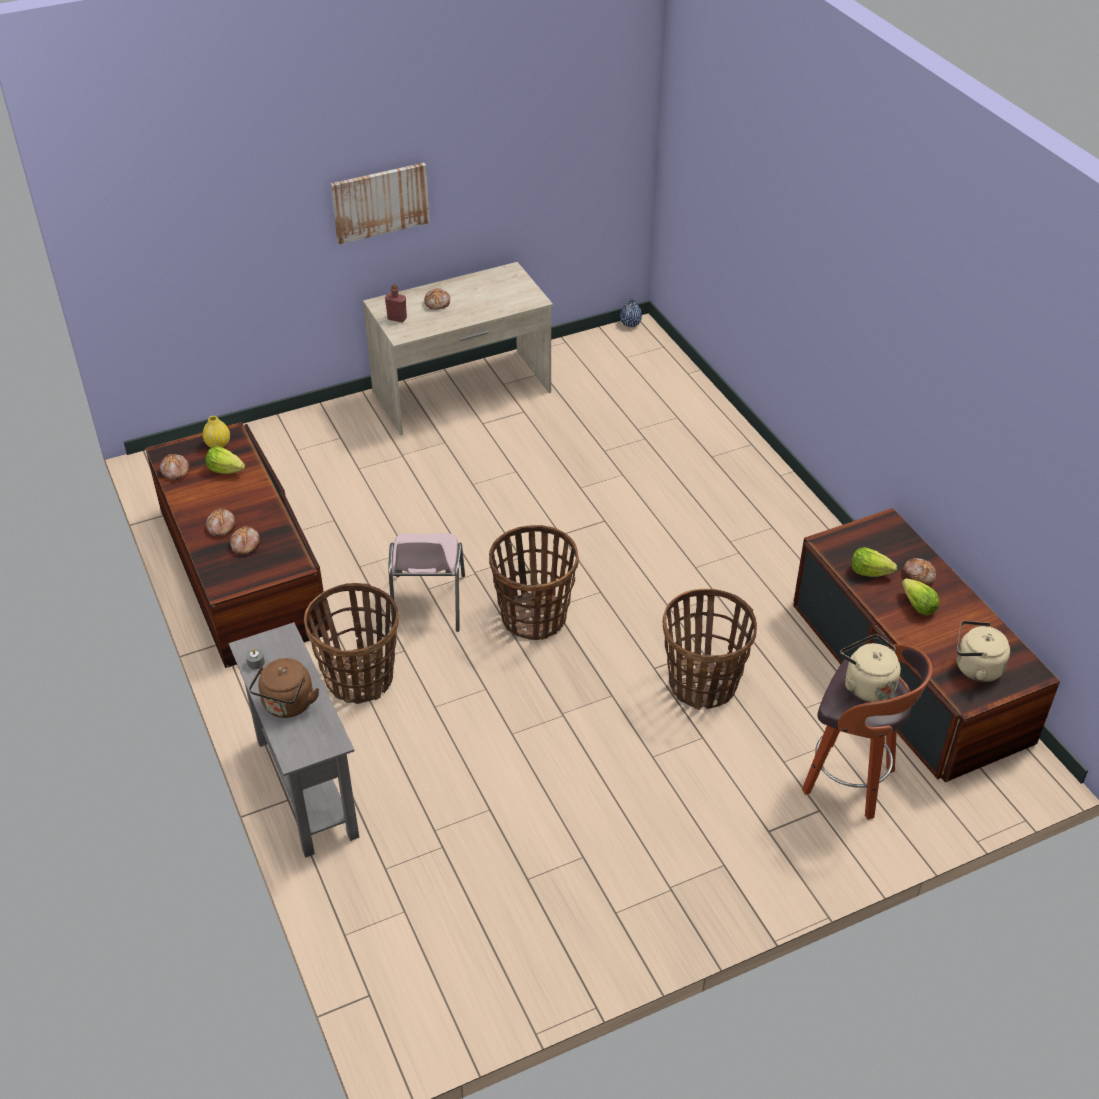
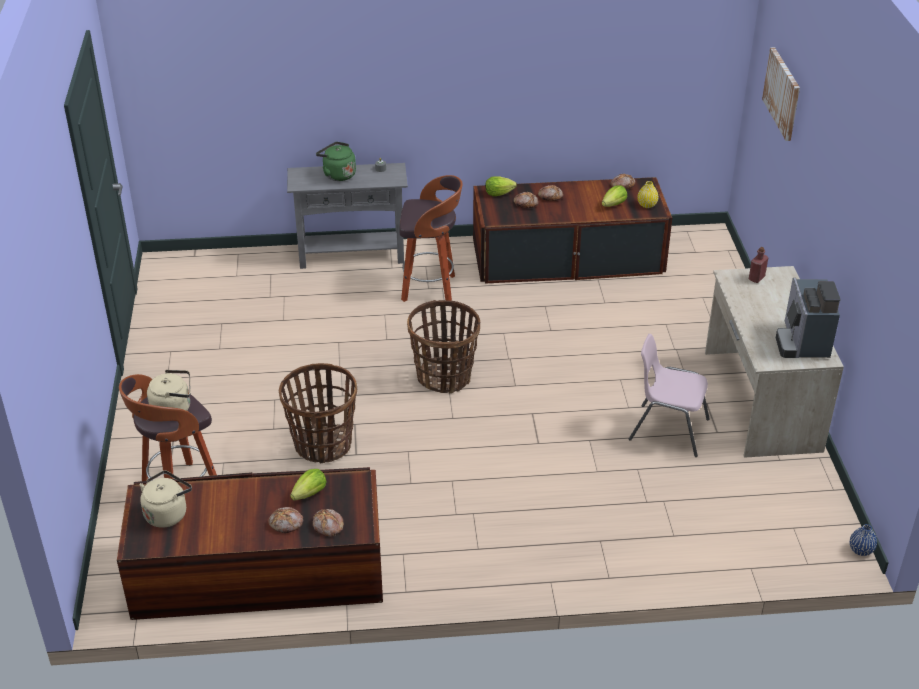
camera: 110 degrees right, 5 degrees down
(287, 705) = (337, 174): brown kettle -> green kettle
(360, 678) = (430, 288): basket -> stool
(380, 202) = (821, 198): picture -> picture (782, 93)
(427, 604) = (486, 329): pink chair -> pink chair (667, 429)
(438, 303) = (776, 304): bread -> bread (327, 526)
(493, 283) = (802, 342): none -> coffee machine
(918, 606) = (253, 507): lettuce -> lettuce (498, 193)

